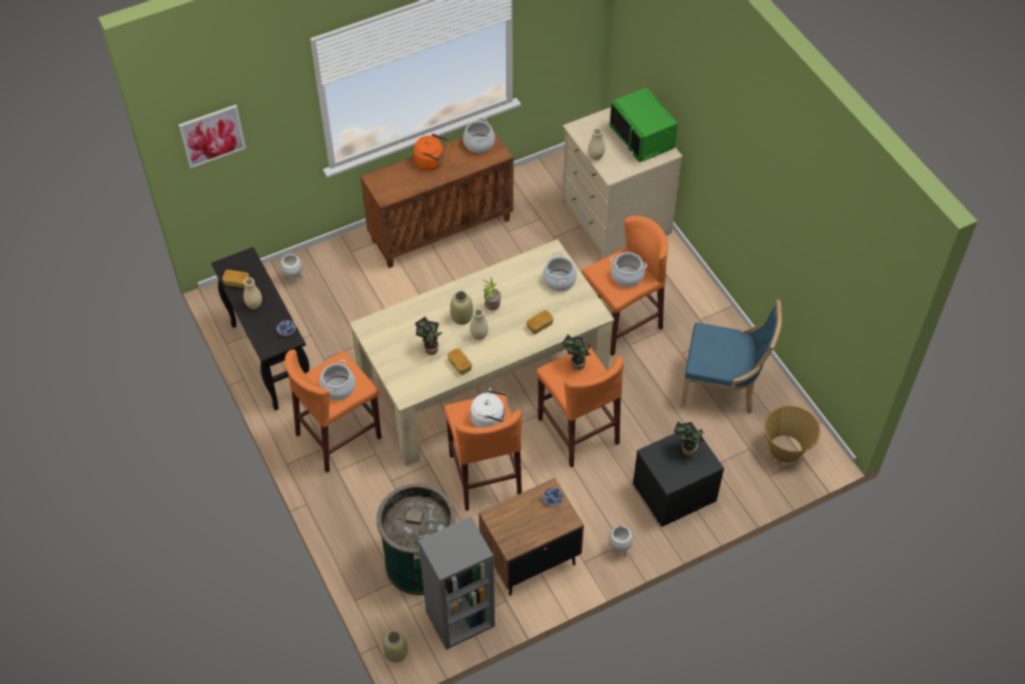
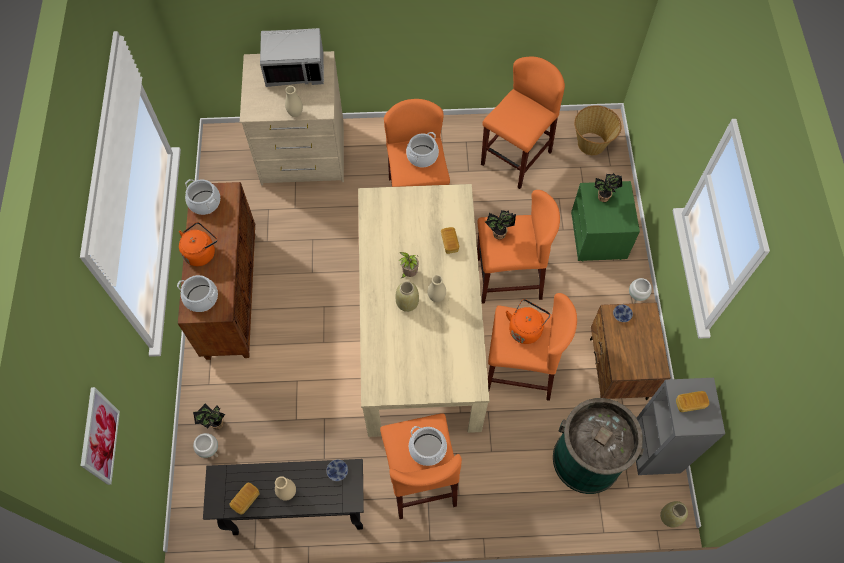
camera: 65 degrees left, 10 degrees up
(429, 349) = (430, 345): potted plant -> potted plant (215, 424)
(459, 365) = (462, 327): bread -> bread (690, 404)
(490, 419) = (525, 328): white kettle -> orange kettle
(559, 280) = (406, 207): cooking pot -> cooking pot (201, 298)
(642, 138) = (295, 69): green microwave -> grey microwave
(674, 493) = (599, 236): black nightstand -> green nightstand
(722, 388) = (516, 158): blue chair -> orange stool

